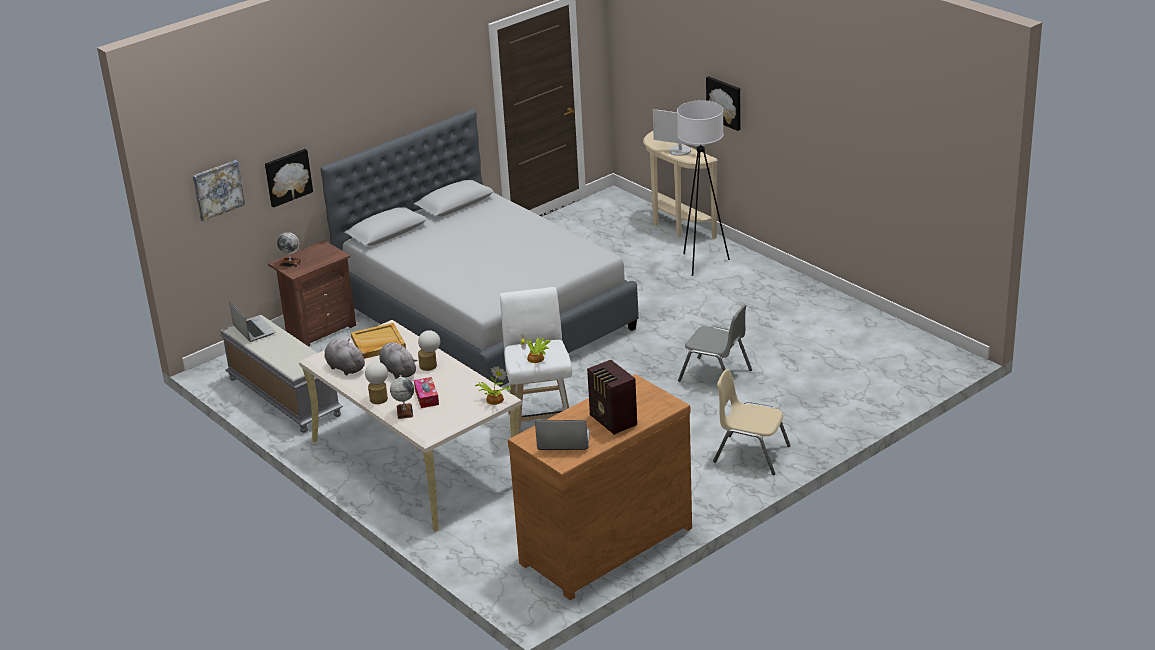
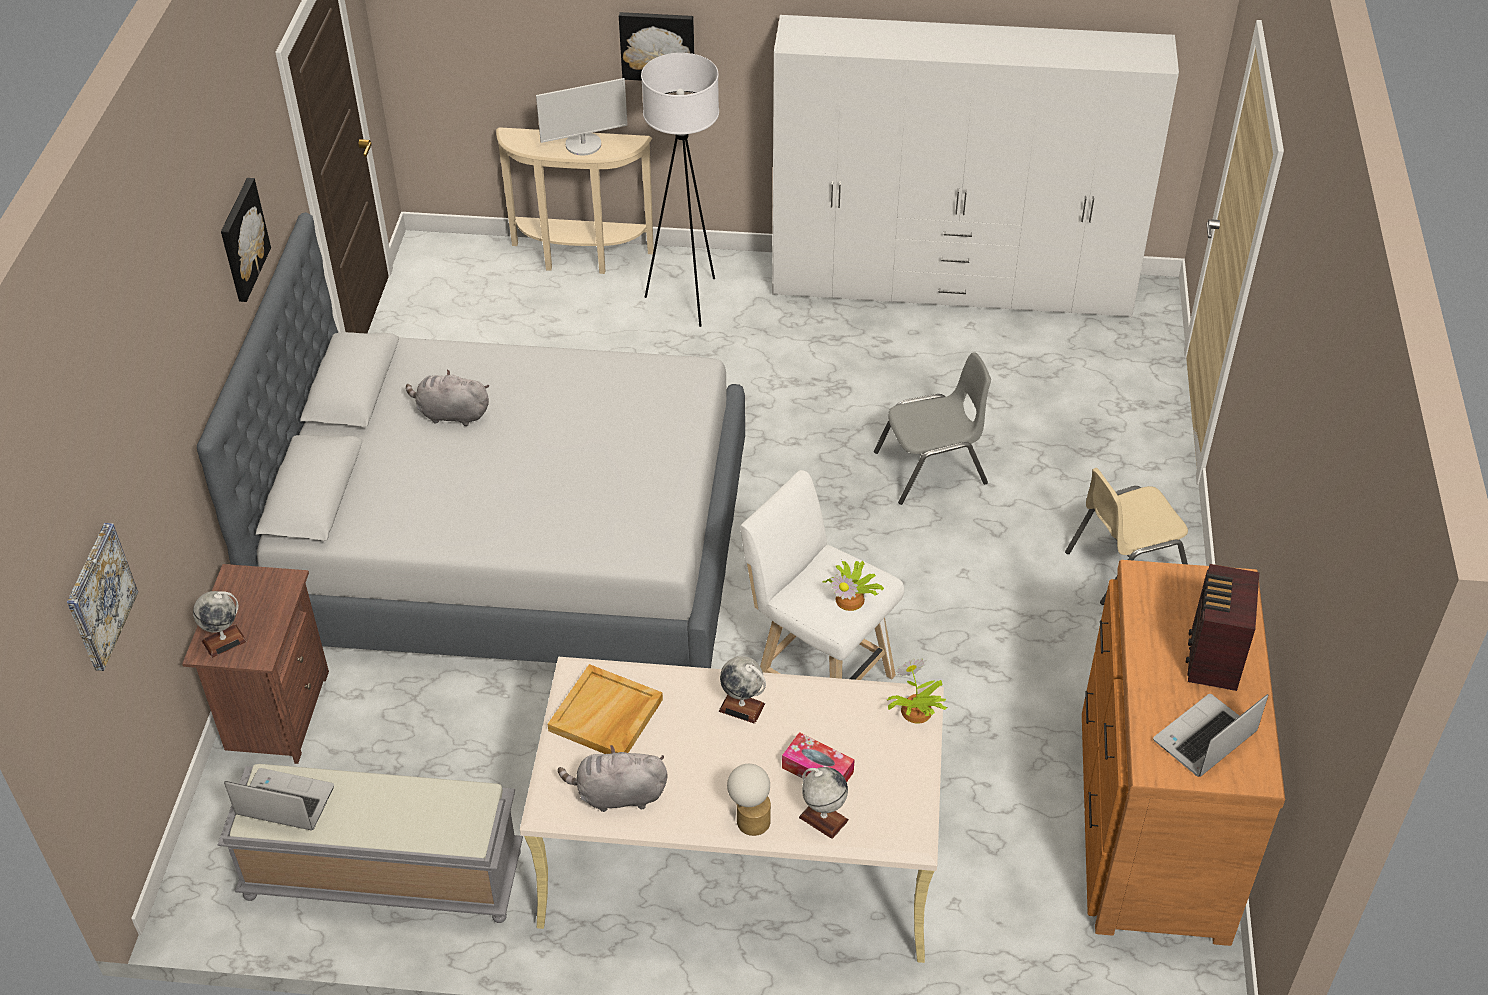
camera: 45 degrees left, 15 degrees up
(287, 177) = (161, 496): picture -> picture (242, 239)
(398, 371) = (708, 749): grey plush toy -> grey plush toy (451, 414)
(430, 365) = (742, 707): table lamp -> globe
(613, 421) = (1212, 659): radio -> radio turned 90 degrees clockwise
(846, 312) = (951, 287): none -> white wardrobe

